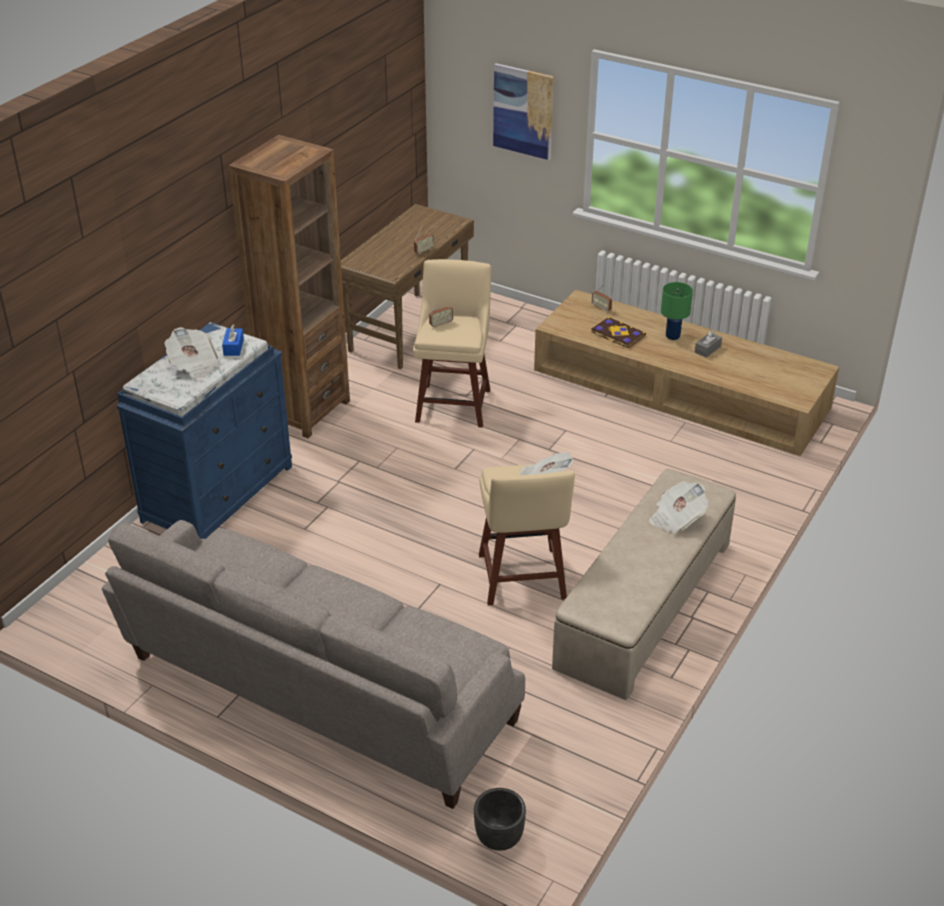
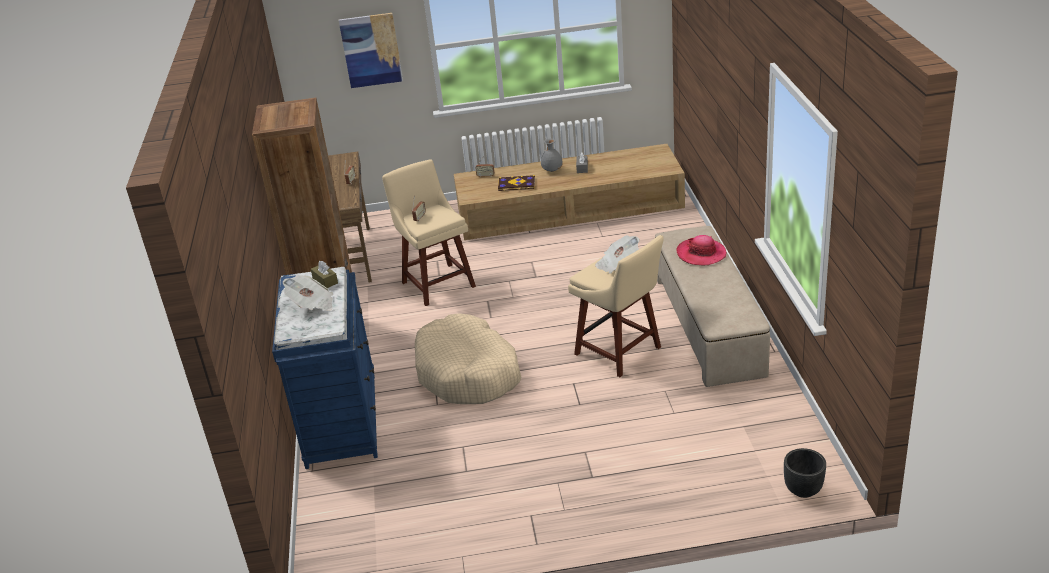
camera: 35 degrees left, 5 degrees down
(233, 347) = (325, 281): blue tissue box -> brown tissue box
(316, 694) = (584, 489): grey sofa -> none
(365, 514) = (468, 373): none -> beige dog bed
(673, 336) = (552, 170): green table lamp -> grey vase
(676, 519) = (701, 254): newspaper -> hat

